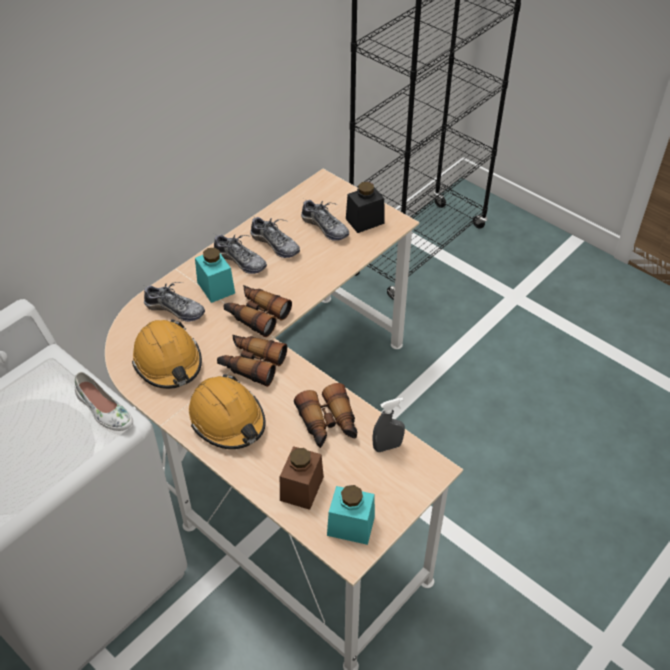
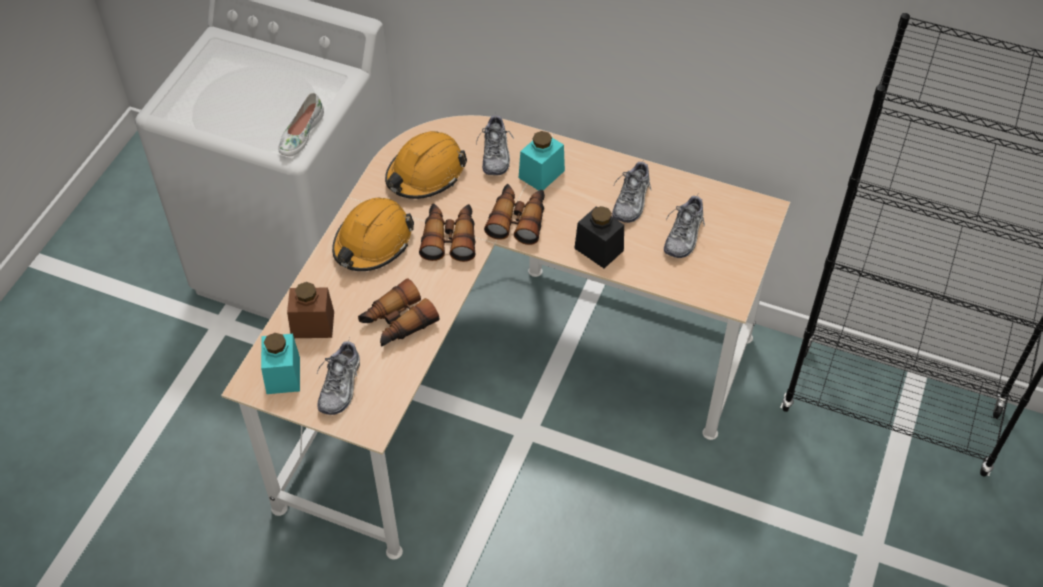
camera: 70 degrees right, 5 degrees up
(240, 261) = (590, 180): shoe -> shoe (341, 385)
(365, 221) = (716, 268): black jar -> black jar (599, 249)
(387, 446) = (387, 379): grey spray bottle -> none

